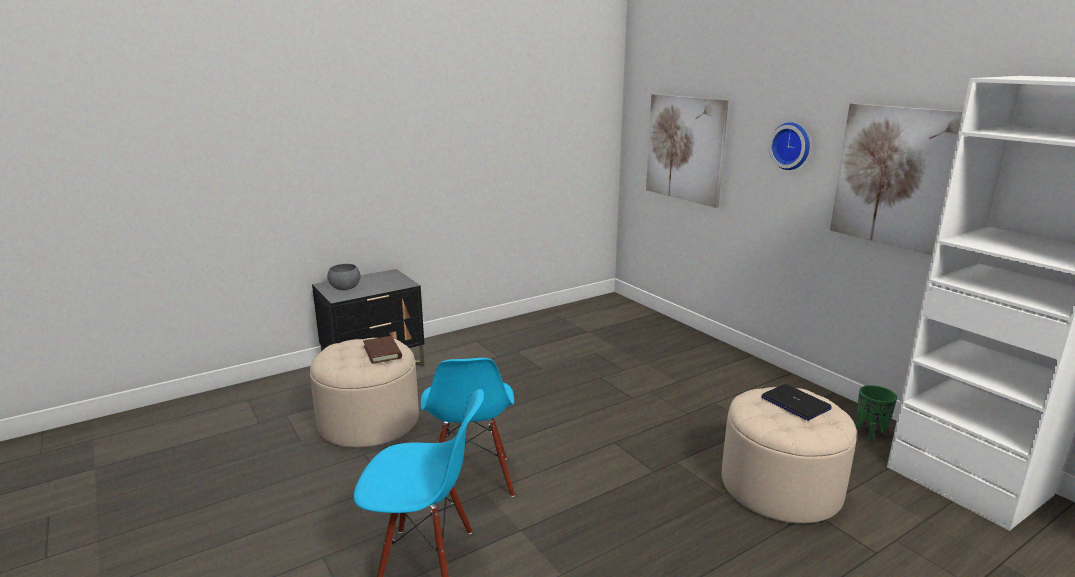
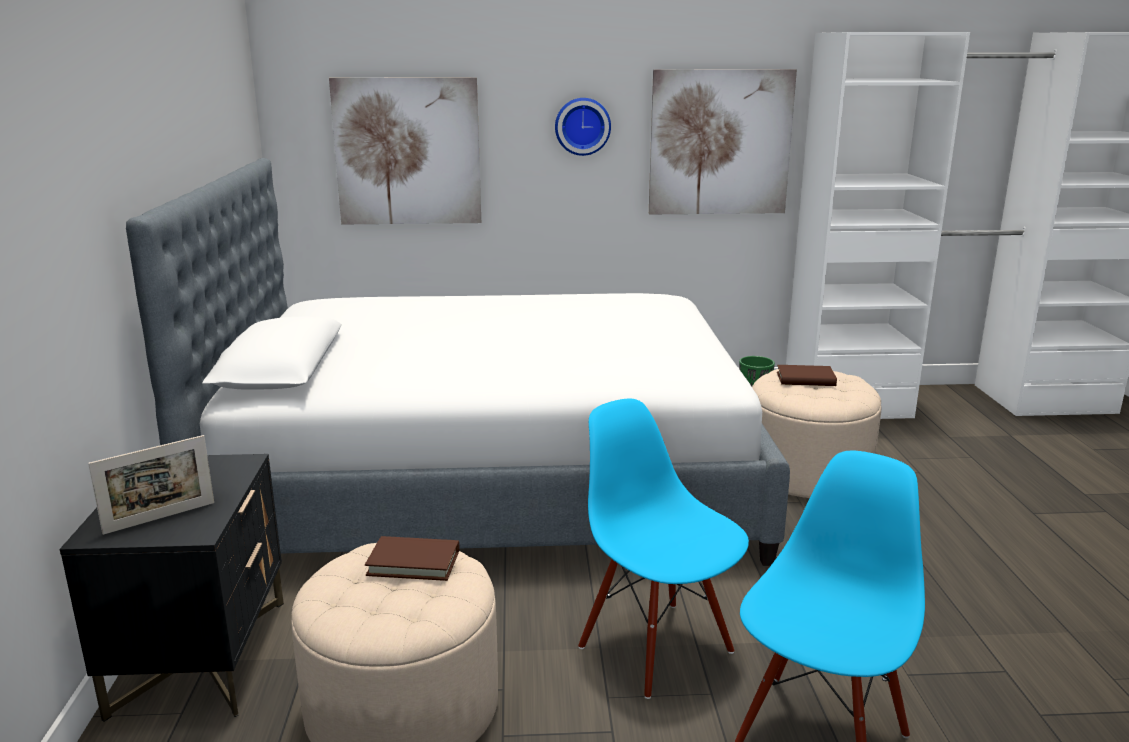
camera: 60 degrees left, 0 degrees up
(345, 288) = (160, 518): grey bowl -> picture frame
(470, 479) = (657, 648): blue chair -> blue chair turned 150 degrees counterclockwise
(597, 372) = (490, 479): none -> bed
(795, 403) = (805, 379): laptop -> brown book

